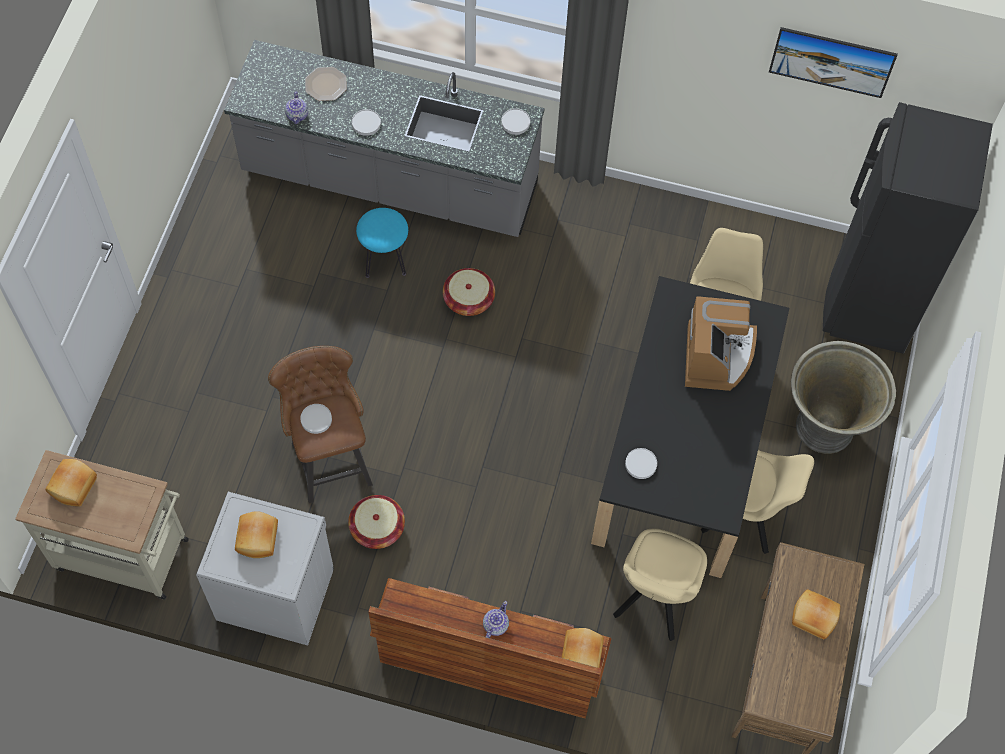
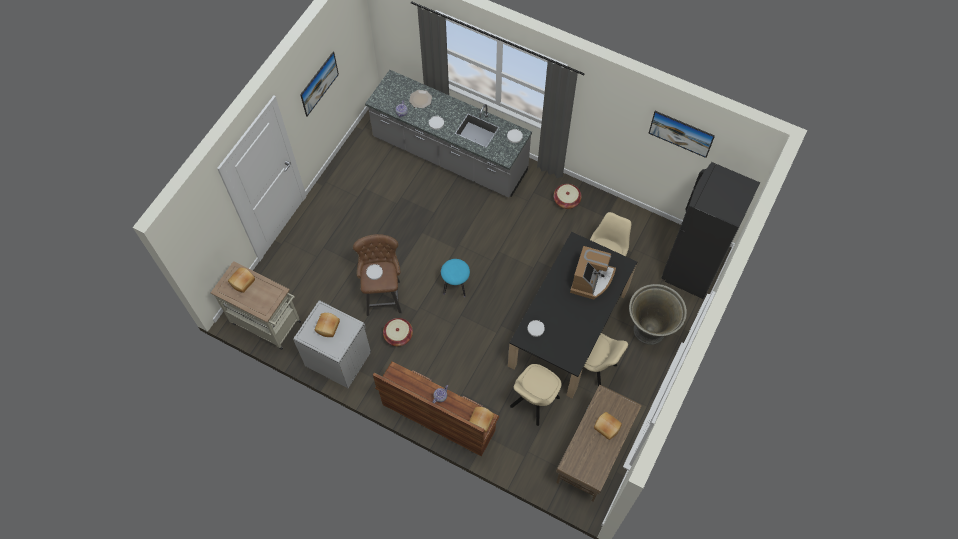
camera: 15 degrees right, 0 degrees up
(143, 95) = (320, 89): none -> picture
(384, 259) = (436, 196): turquoise stool -> turquoise stool (455, 285)
(468, 299) = (475, 226): basket -> basket (566, 200)

